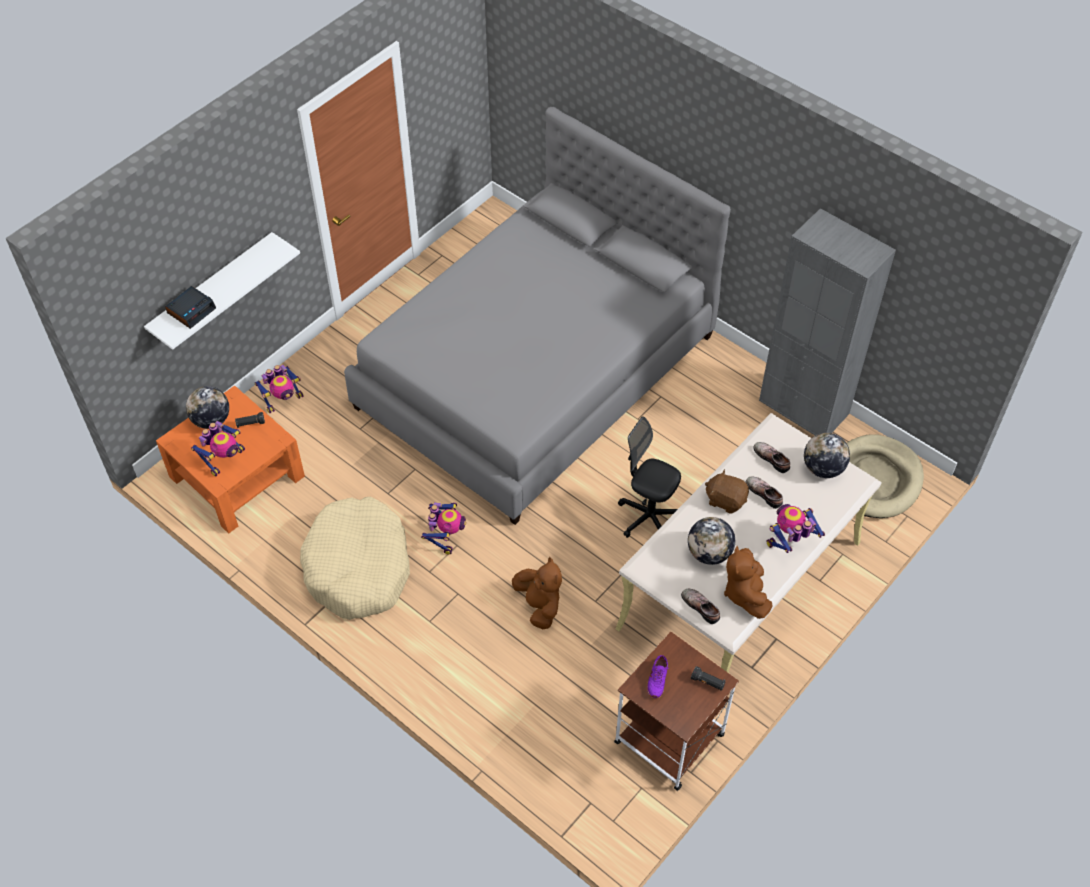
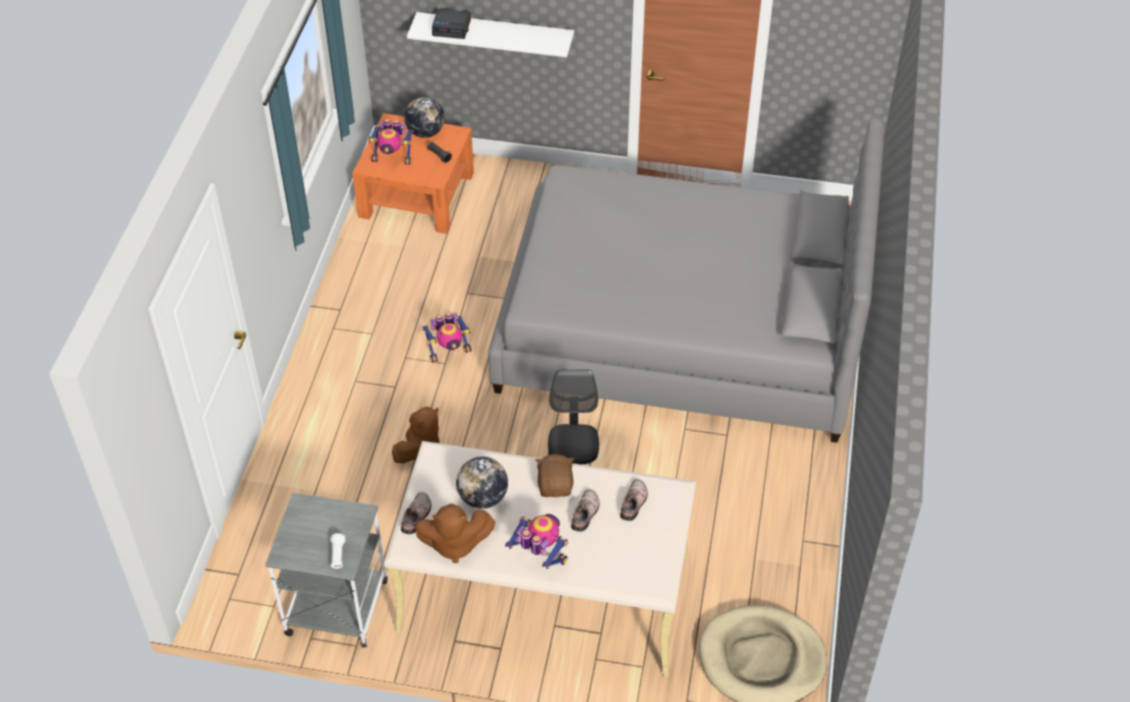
camera: 60 degrees right, 5 degrees down
(283, 400) = (514, 183): toy robot -> none
(358, 567) = (378, 310): beige dog bed -> none
(657, 679) = (319, 516): purple shoe -> none
(668, 740) = (335, 606): brown cart -> grey cart
(708, 682) = (337, 555): black flashlight -> white flashlight
(745, 593) = (454, 544): brown plush toy -> brown plush toy turned 150 degrees counterclockwise
(803, 412) = (802, 560): grey cabinet -> none
(823, 468) = (652, 550): globe -> none

